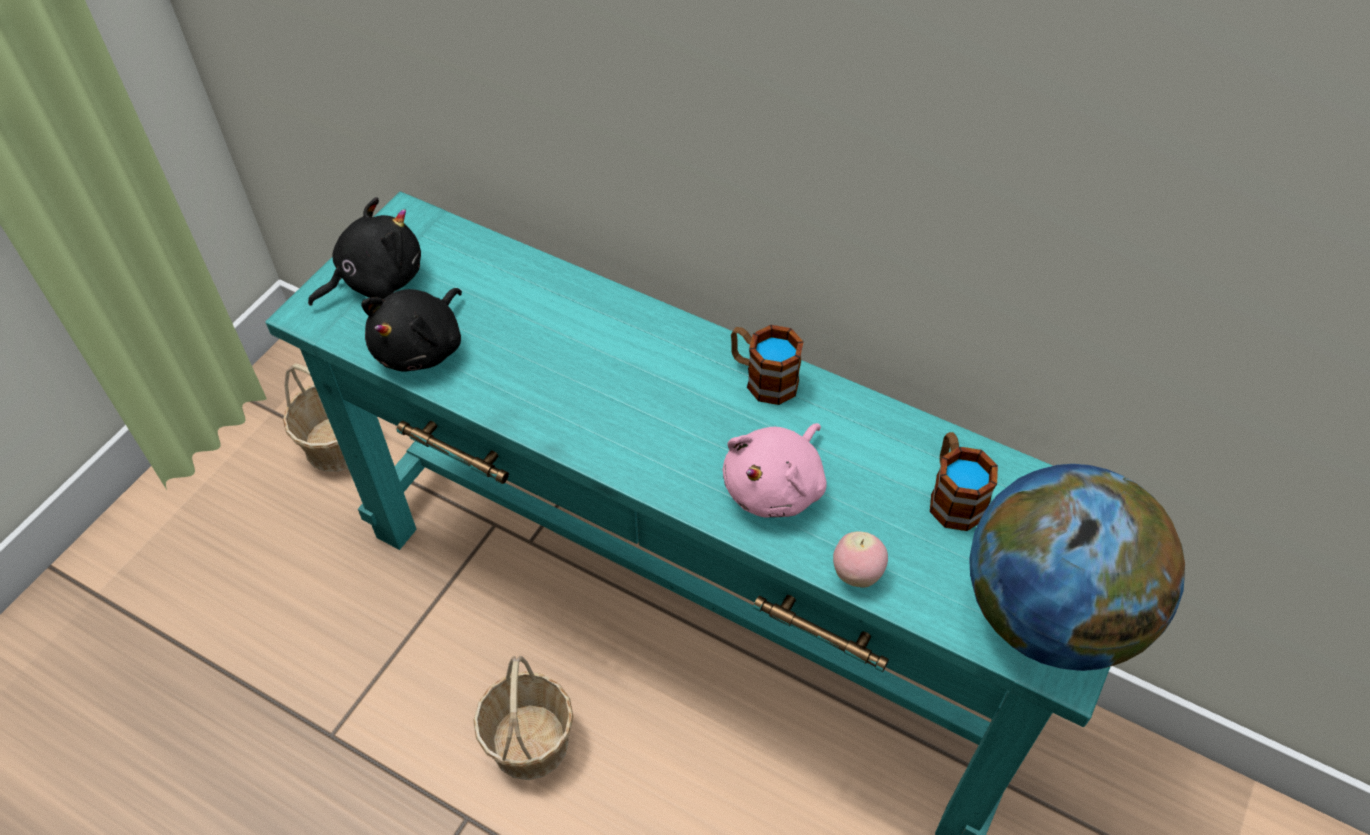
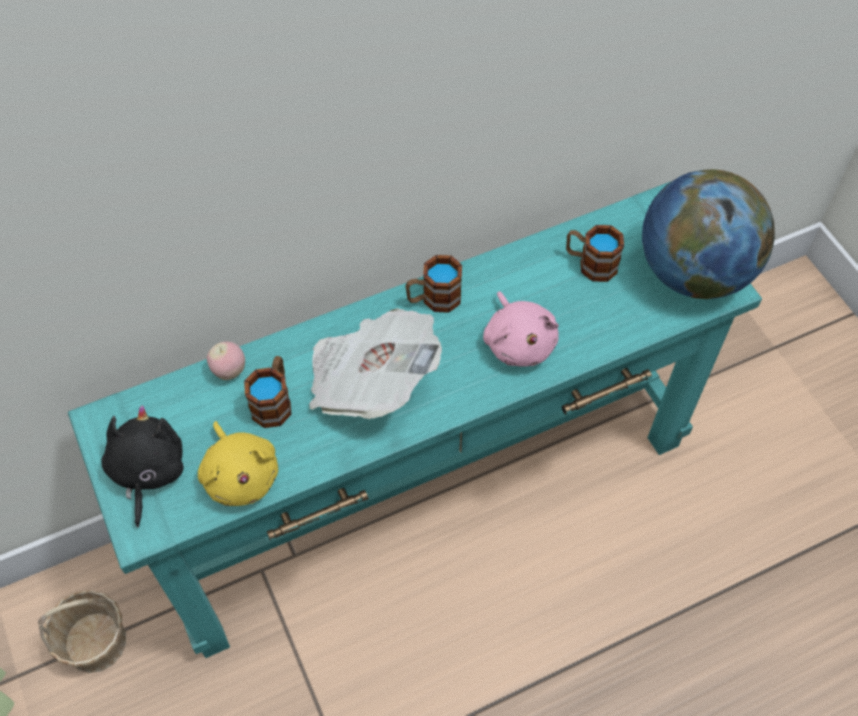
camera: 55 degrees left, 5 degrees up
(422, 347) = (241, 475): black plush toy -> yellow plush toy
(524, 323) = (274, 401): none -> mug
(530, 741) = (446, 643): basket -> none
(612, 384) = (371, 381): none -> newspaper
(856, 574) = (607, 341): apple -> apple (229, 371)

